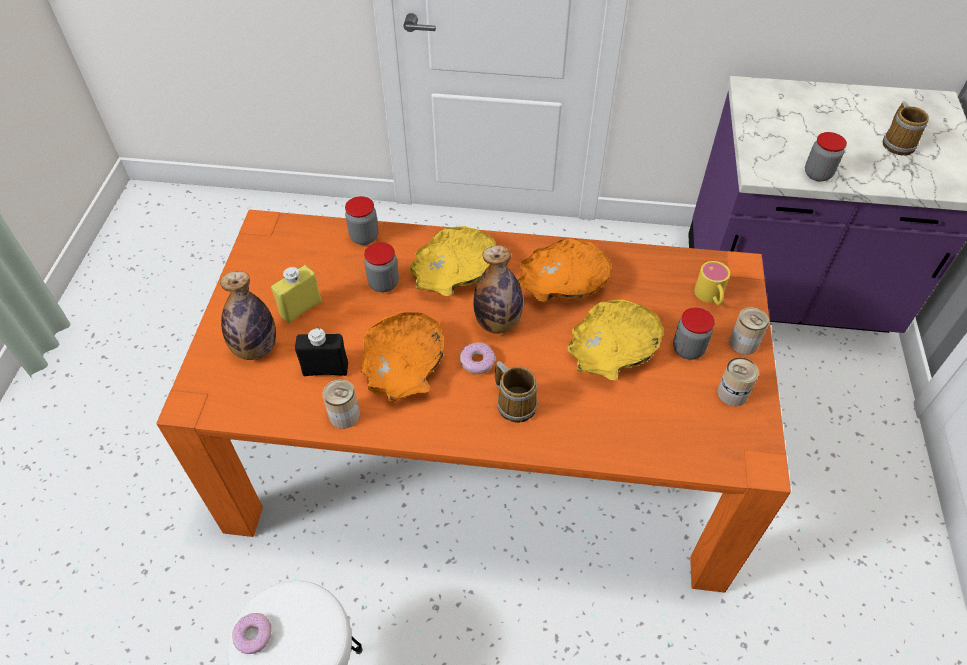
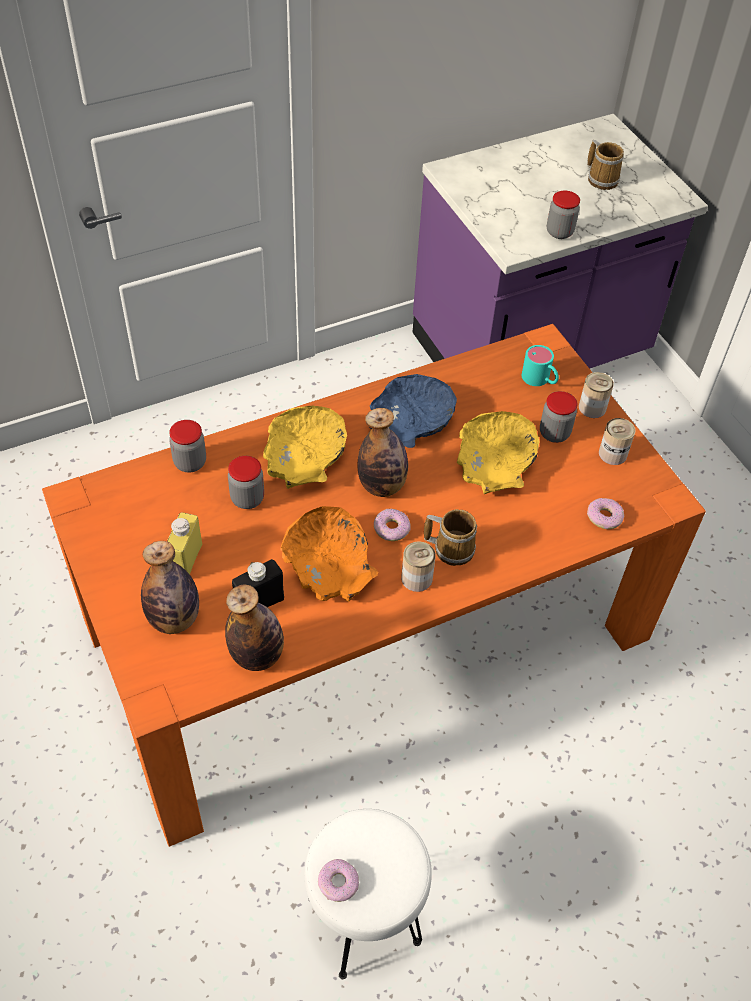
camera: 35 degrees left, 0 degrees up
(290, 408) = (257, 655): none -> bottle
(344, 415) = (312, 635): can -> can (416, 578)
(563, 282) = (410, 422): orange bowl -> blue bowl
(679, 446) = (604, 517): none -> donut
(710, 297) = (540, 380): yellow mug -> turquoise mug

